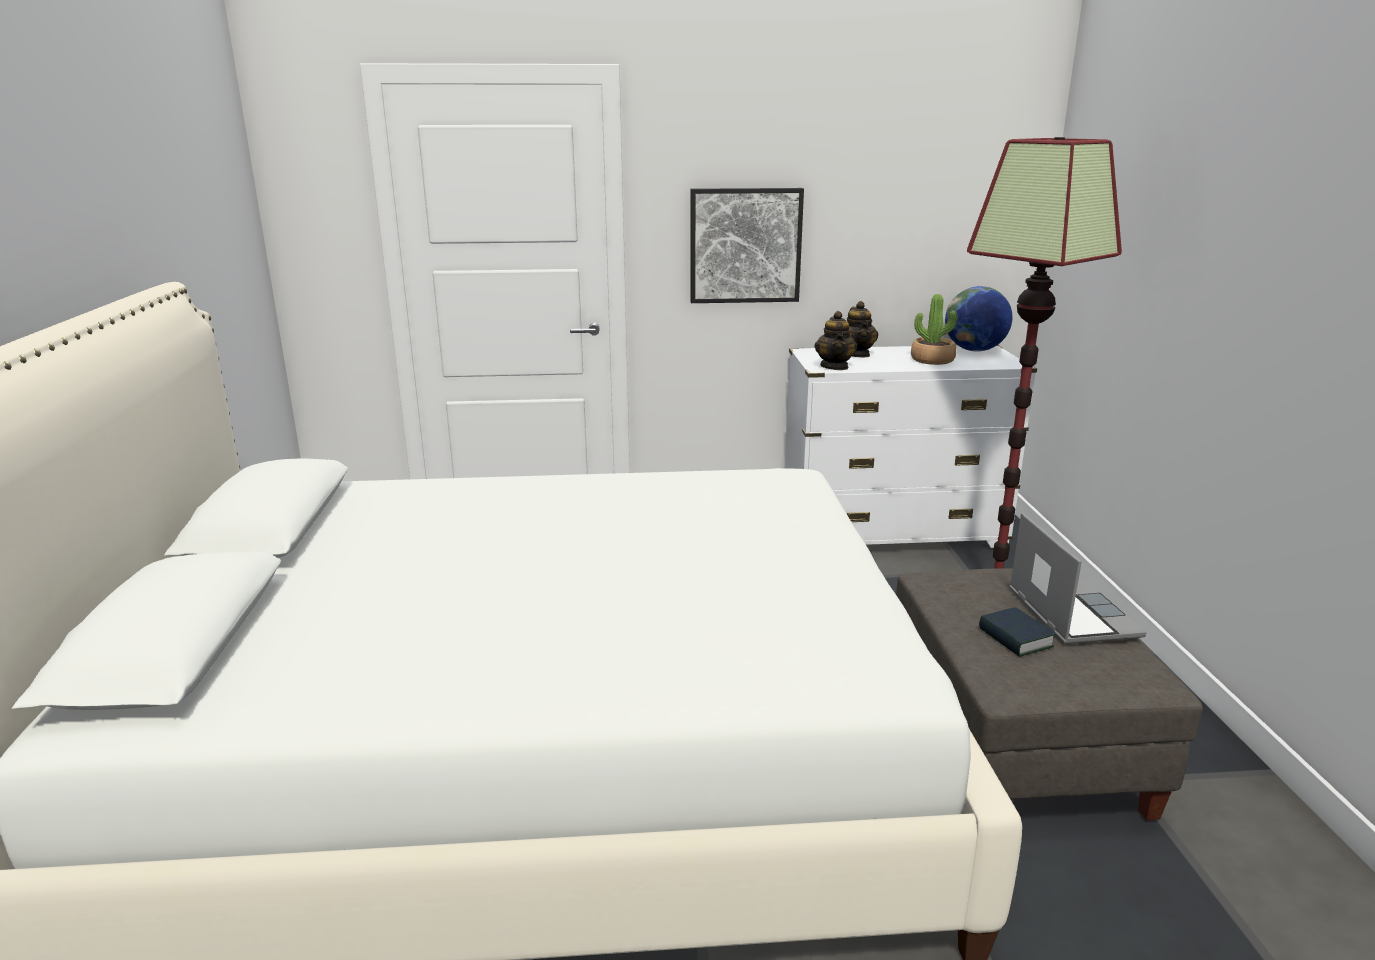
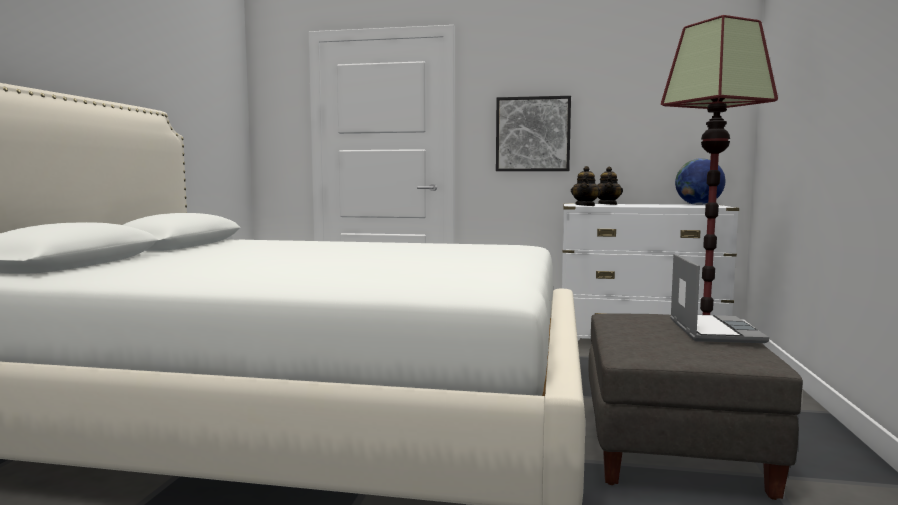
camera: 15 degrees right, 15 degrees down
(932, 360) = (661, 205): potted plant -> none
(1015, 638) = (656, 336): book -> none

